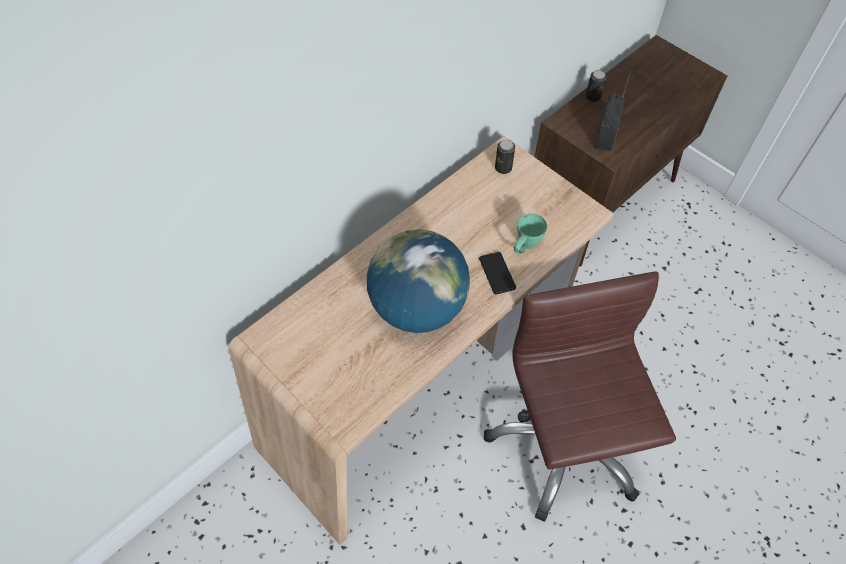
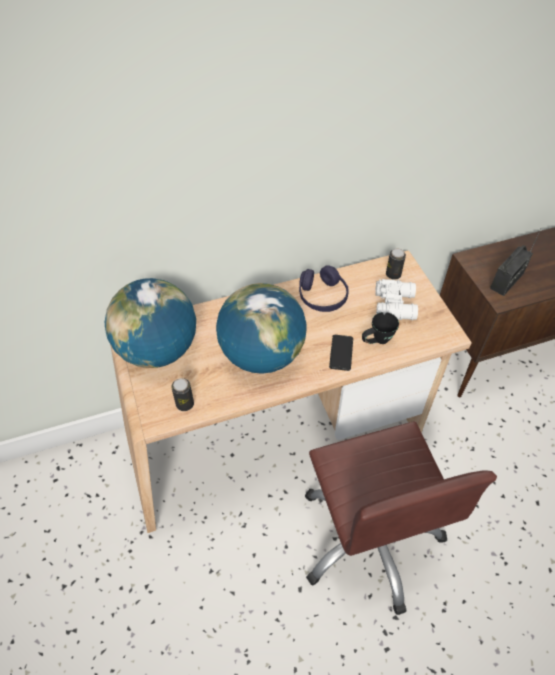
camera: 25 degrees right, 5 degrees down
(302, 347) = (157, 350): none -> globe
(445, 218) = (322, 296): none -> purple headphones
(523, 200) = (396, 304): none -> white binoculars
(525, 247) = (376, 341): green mug -> black mug
(564, 444) = (370, 537): brown office chair -> brown office chair turned 150 degrees clockwise
(592, 97) = (510, 248): can -> can (185, 404)

